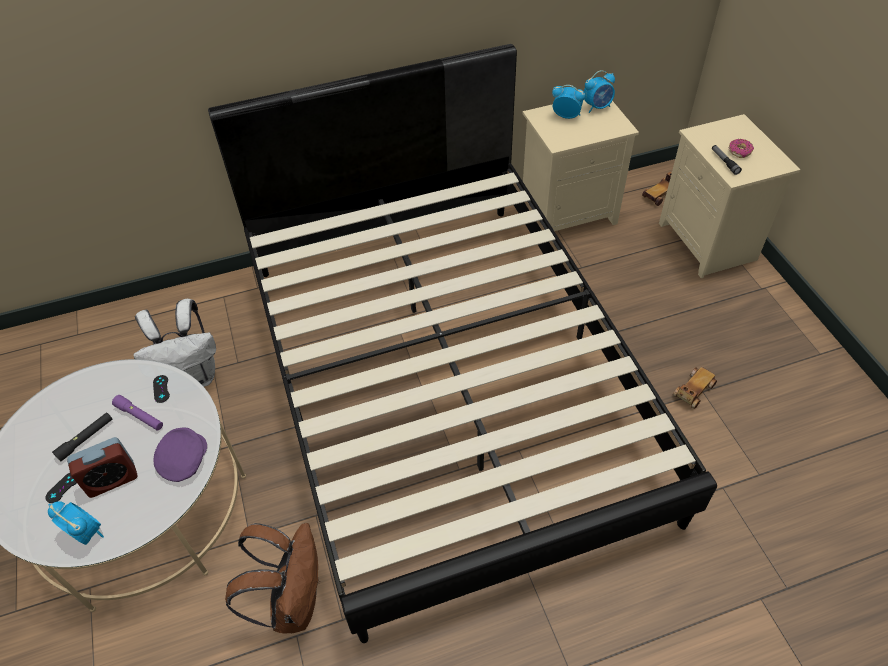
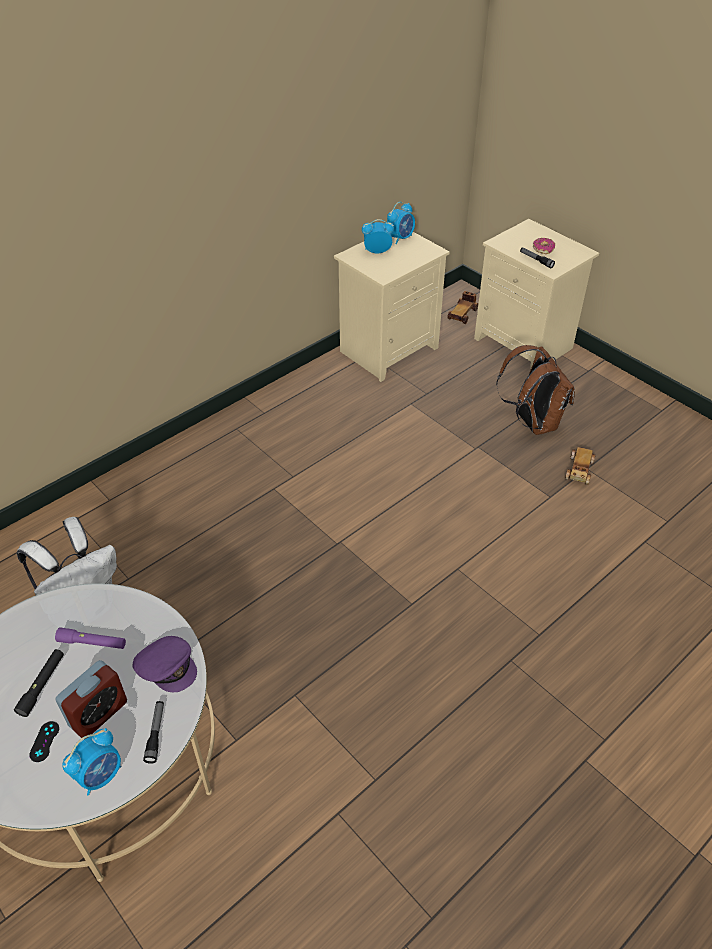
camera: 25 degrees left, 5 degrees down
(86, 532) = (100, 775): alarm clock -> alarm clock turned 120 degrees clockwise
(143, 514) = (156, 734): none -> flashlight
(161, 389) = (100, 609): black game controller -> none
(183, 459) = (167, 667): purple cap -> purple cap turned 135 degrees clockwise
(293, 601) = (316, 783): brown backpack -> brown backpack (532, 422)
(446, 380) = (356, 529): black bed -> none

